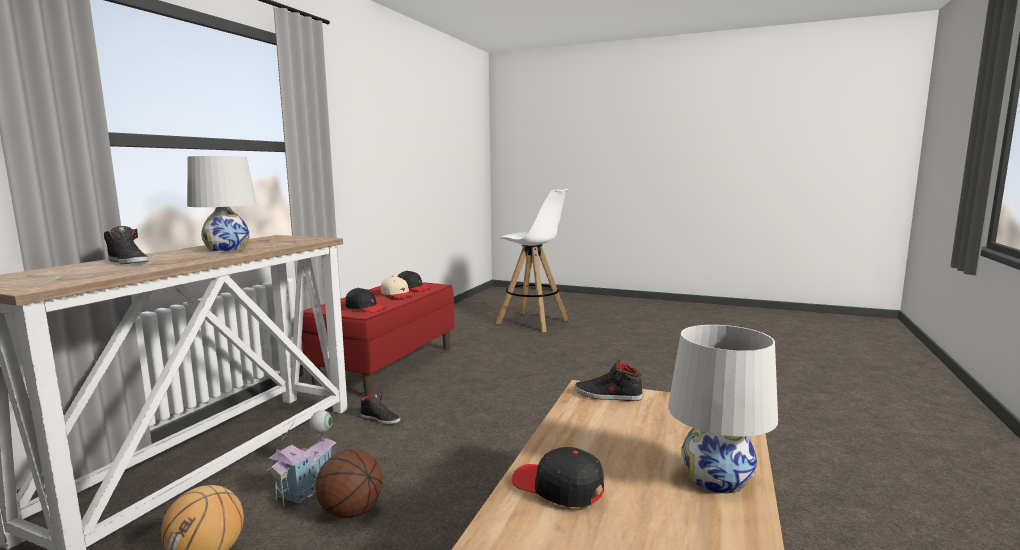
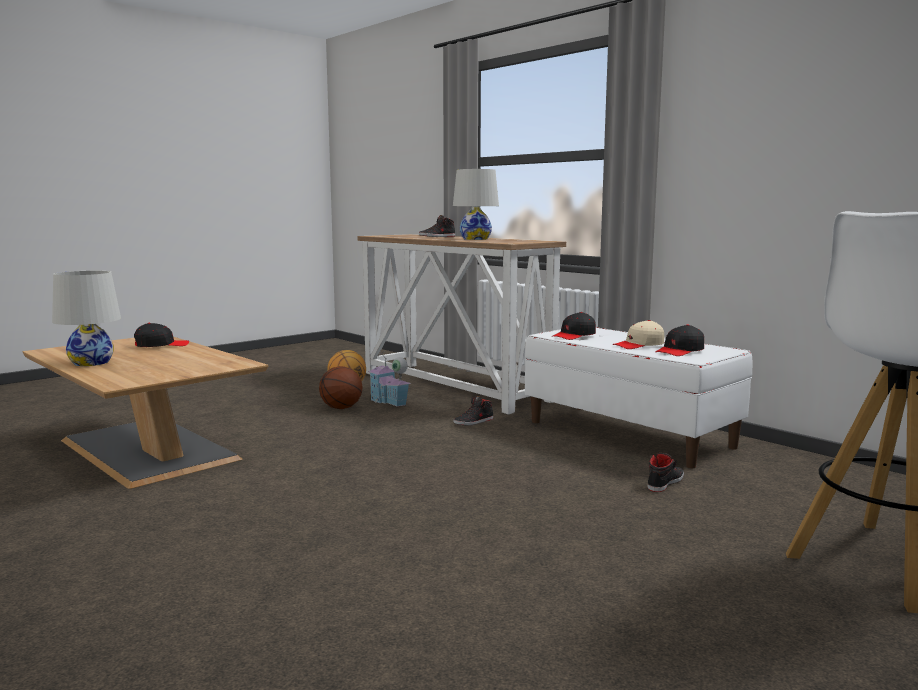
camera: 115 degrees right, 0 degrees up
(387, 366) = (629, 434): red bench -> white bench
(607, 395) = (220, 365): black shoe -> black shoe (665, 482)

